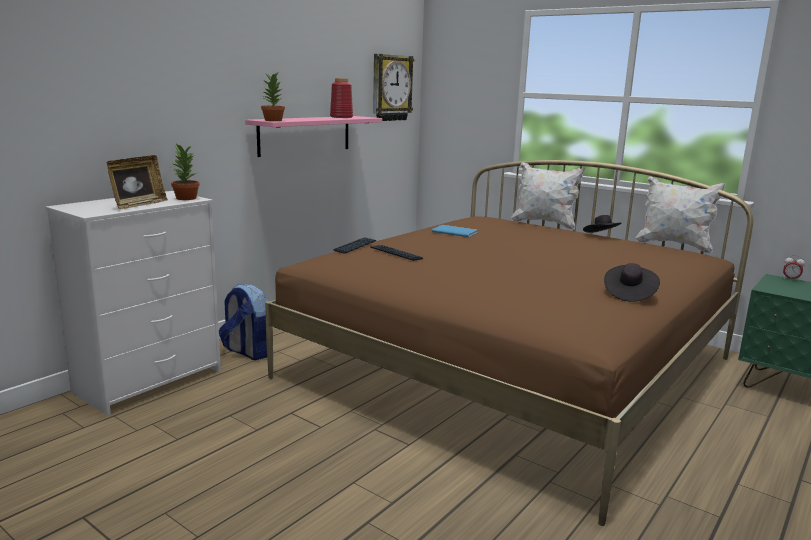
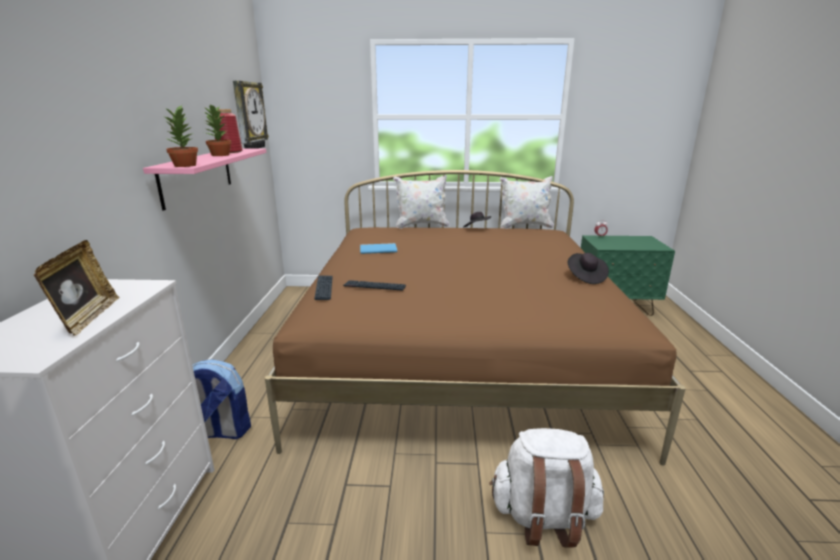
camera: 35 degrees left, 5 degrees up
(185, 198) = (136, 287): potted plant -> potted plant (220, 155)
(414, 497) = (543, 517): none -> white backpack

